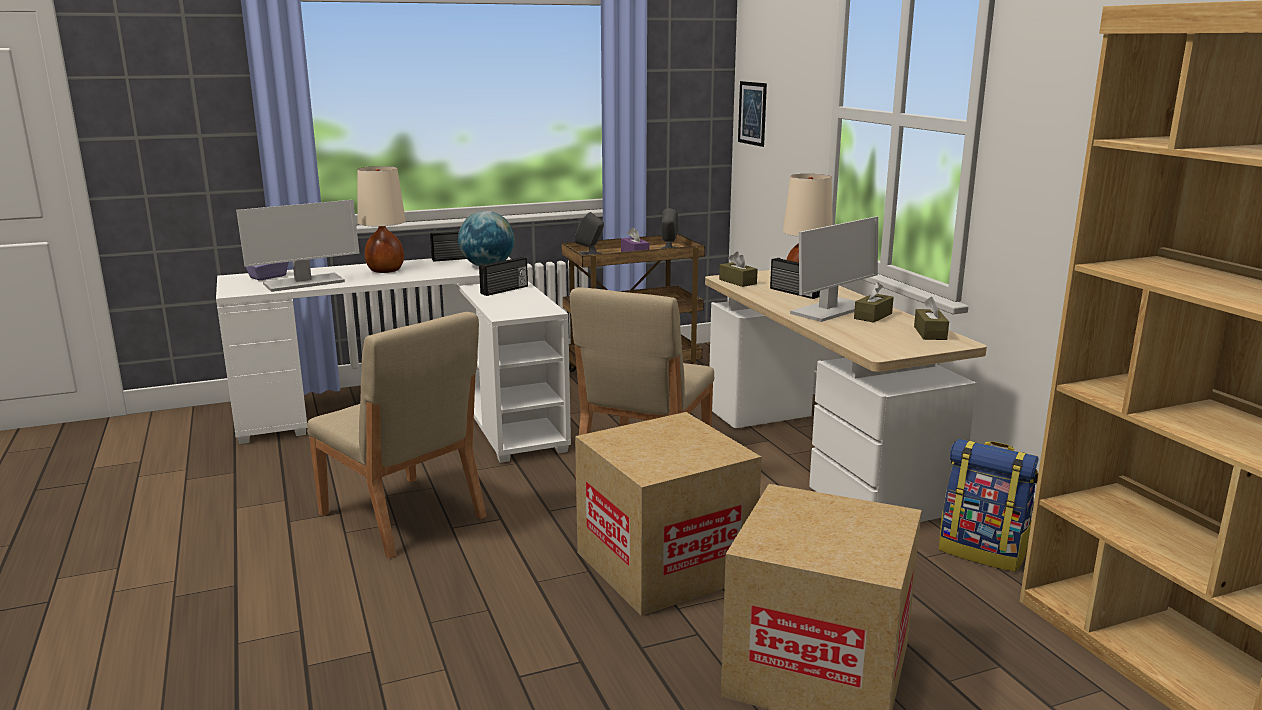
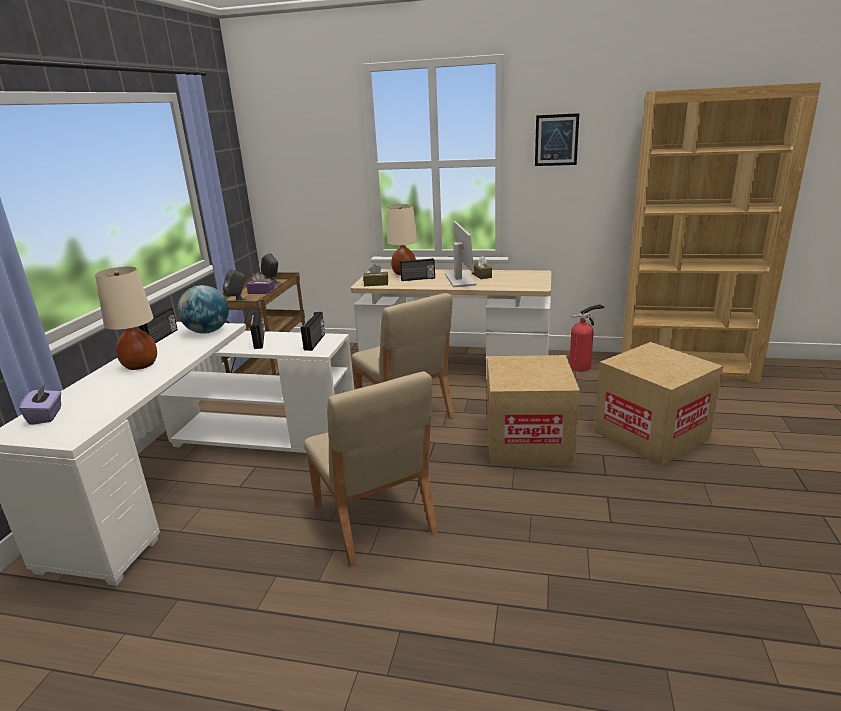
camera: 55 degrees left, 5 degrees up
(303, 283) = (108, 402): monitor -> none
(402, 516) = (373, 520): beige chair -> beige chair turned 75 degrees clockwise
(526, 308) = (315, 342): none -> radio
(752, 113) = (273, 177): picture -> picture (556, 140)
(930, 333) = (521, 273): brown tissue box -> none
(983, 552) = (582, 366): backpack -> fire extinguisher

